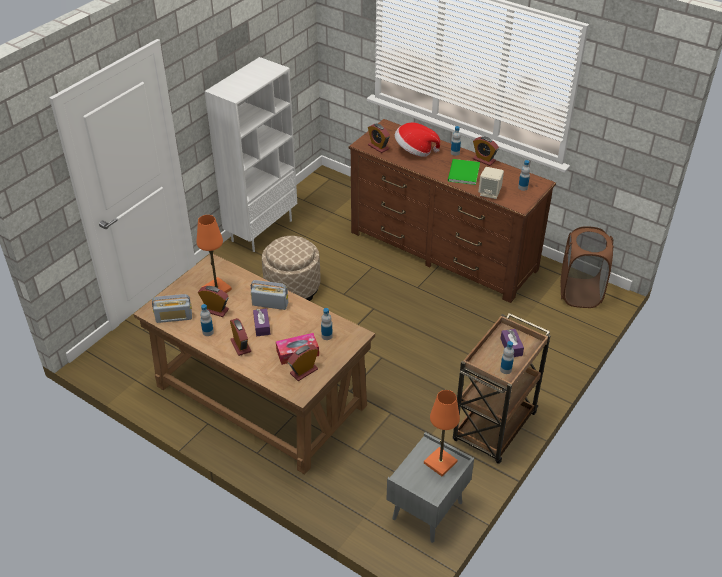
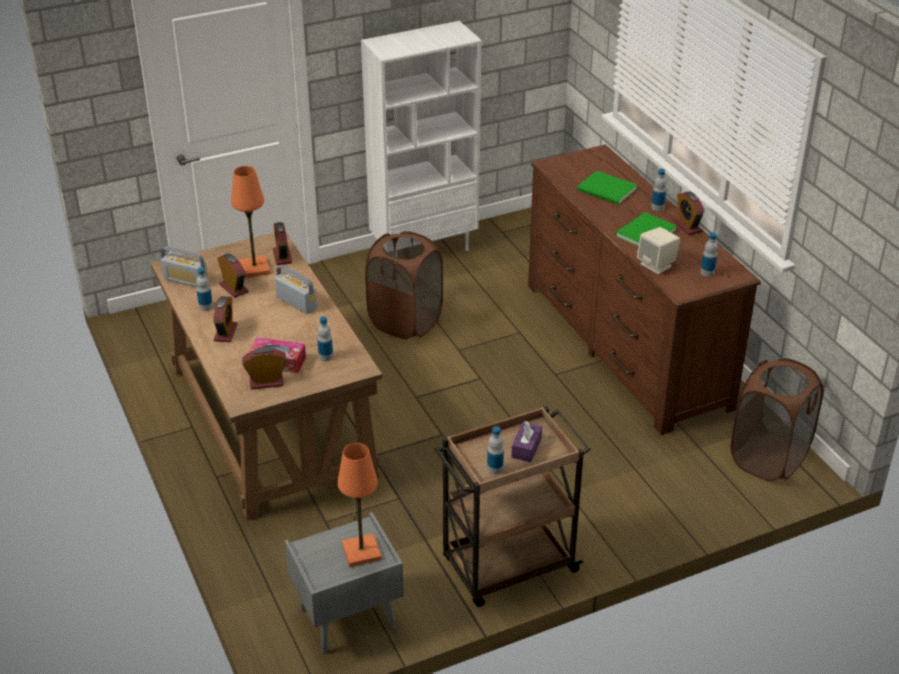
camera: 30 degrees right, 5 degrees down
(262, 326) = (266, 321): purple tissue box -> none
(292, 287) = (405, 322): beige ottoman -> brown laundry basket
(378, 147) = (566, 173): alarm clock -> alarm clock (282, 256)
(414, 151) = (607, 190): hat -> green book

